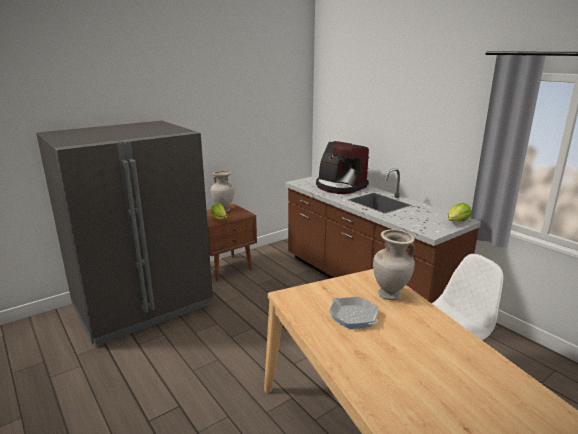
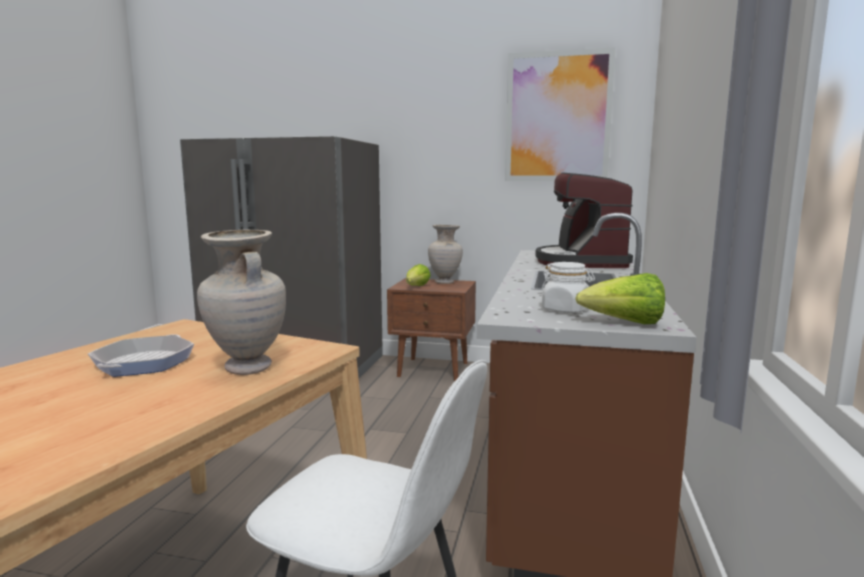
camera: 50 degrees right, 10 degrees down
(271, 94) = (558, 117): none -> picture
(429, 222) = (566, 310): none -> white jar

